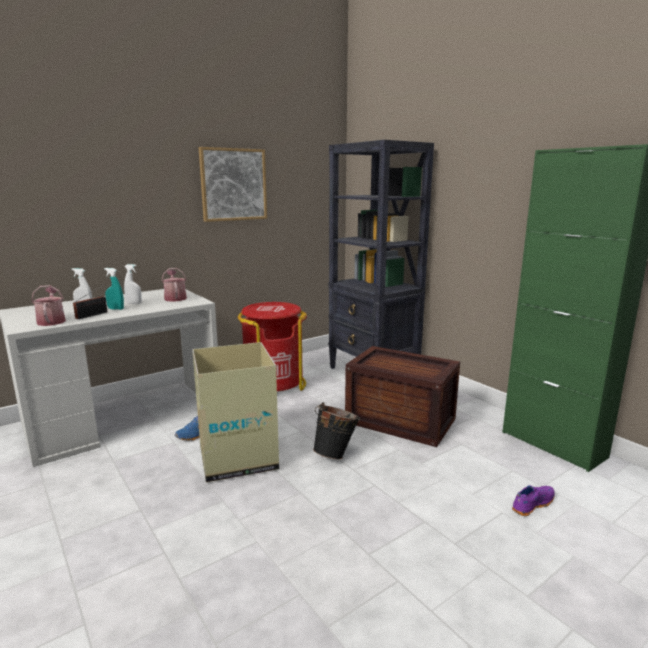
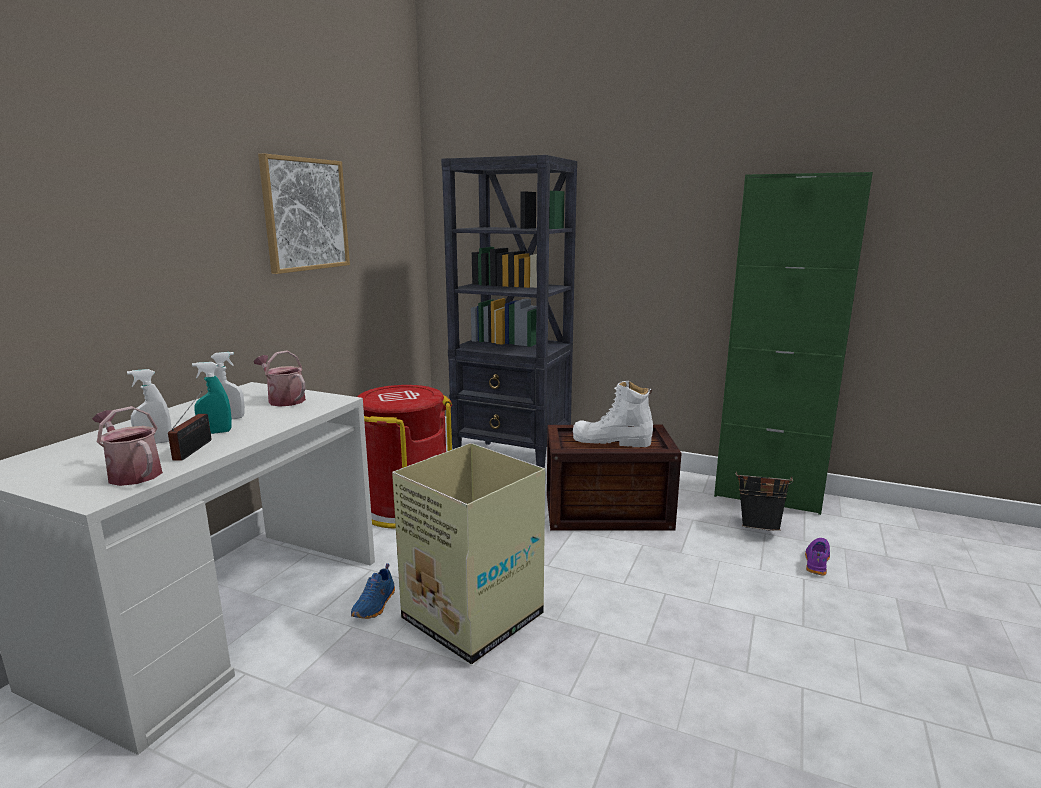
camera: 30 degrees left, 0 degrees up
(336, 454) = (585, 572): black bucket -> black bucket (758, 527)
(404, 365) = (611, 441): none -> white boot

